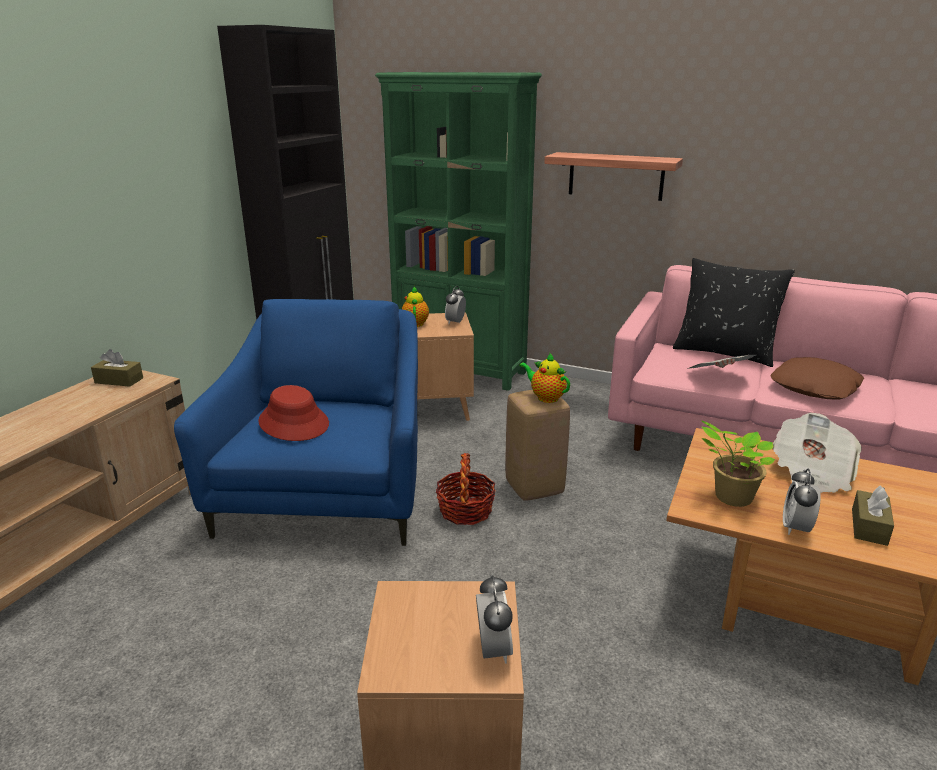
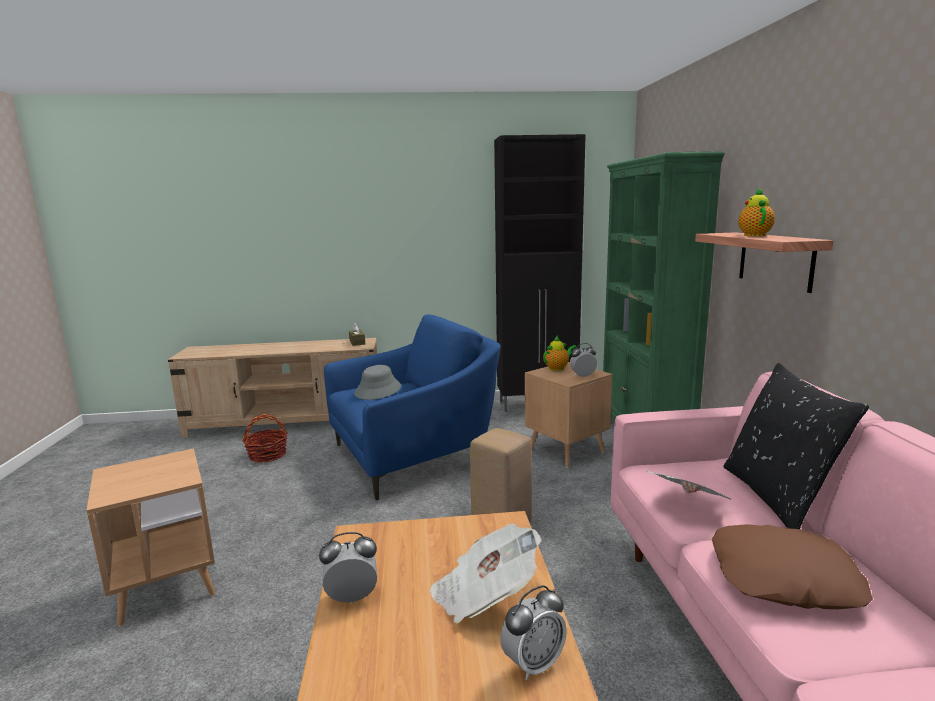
camera: 60 degrees right, 10 degrees down
(294, 423) = (378, 390): red hat -> grey hat
(465, 510) = (437, 507): basket -> basket (267, 455)
(493, 650) = (127, 492): alarm clock -> alarm clock (533, 664)
(545, 397) = (503, 439): teapot -> teapot (753, 235)
(730, 497) = (389, 551): potted plant -> none
(869, 527) = (387, 652): brown tissue box -> none

